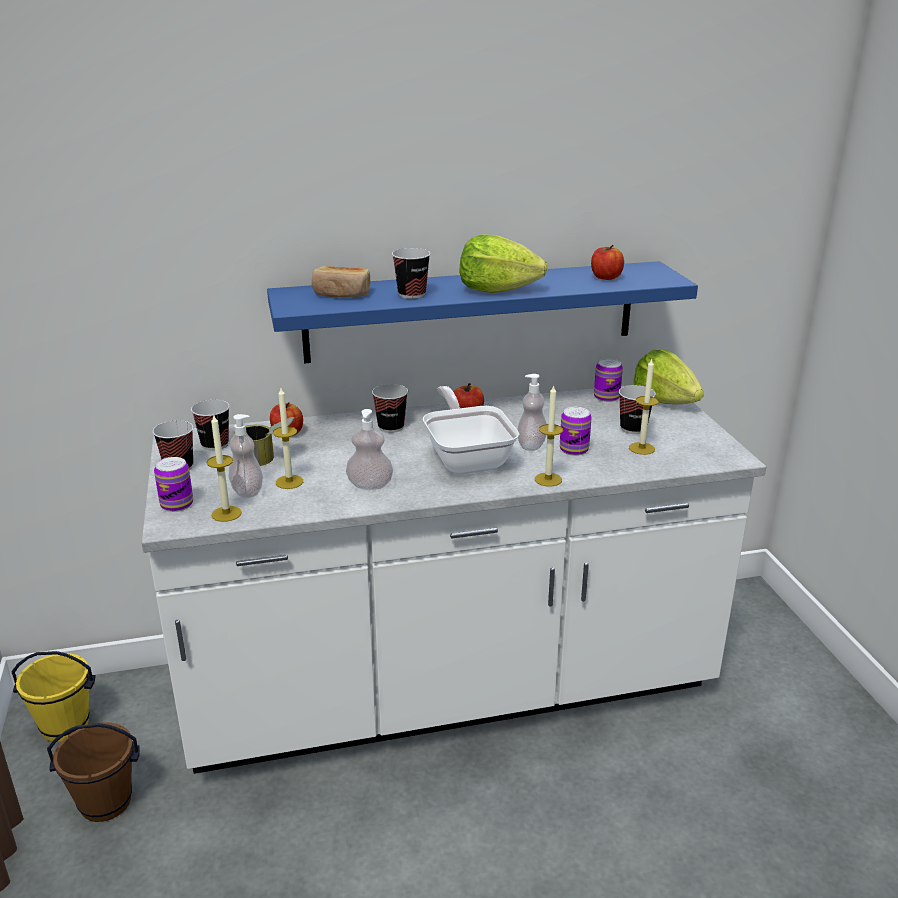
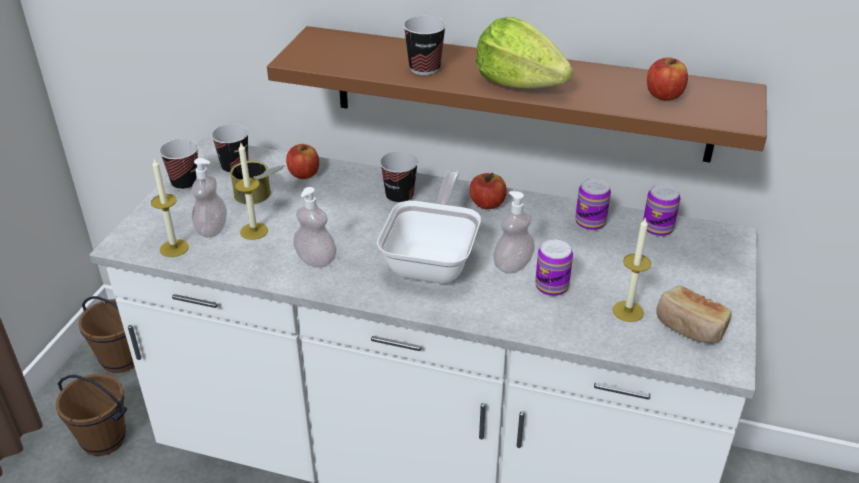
camera: 30 degrees right, 10 degrees up
(65, 725) = (122, 359): yellow bucket -> brown bucket
(177, 504) = (148, 224): can -> can (590, 222)
(342, 294) = (361, 50): bread -> bread (690, 327)
(471, 311) = (519, 94): blue shelf -> brown shelf
(548, 479) = (487, 315): candle -> none
(633, 428) = (645, 281): cup -> none
(665, 400) = (722, 254): lettuce -> none

